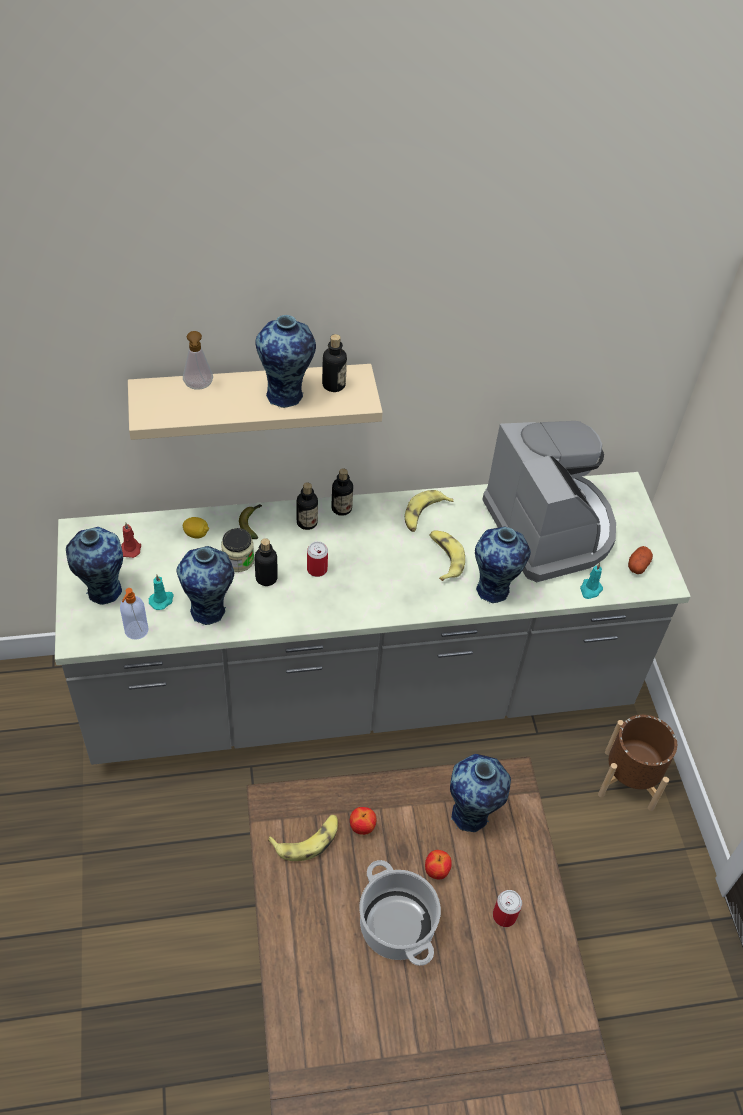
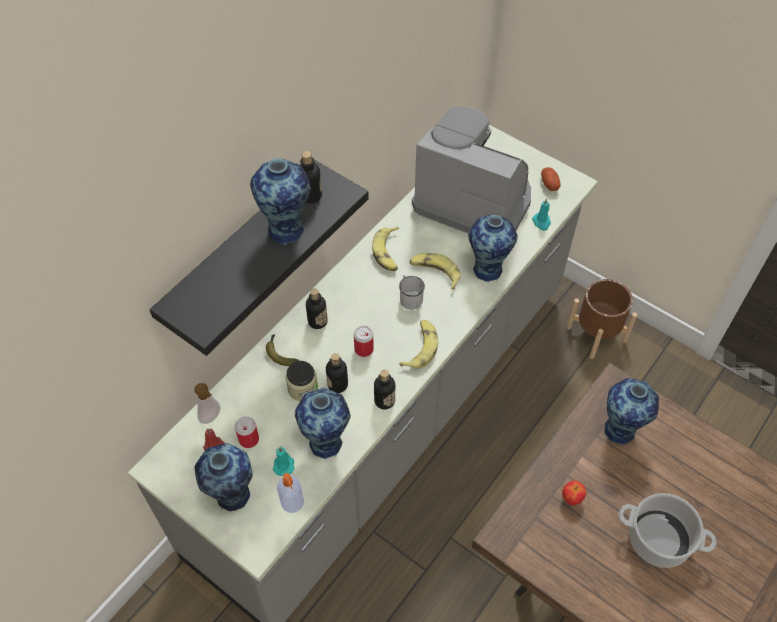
camera: 40 degrees left, 5 degrees up
(196, 534) = (249, 394): lemon -> none
(198, 387) = (215, 273): soap dispenser -> soap dispenser (212, 418)
(252, 398) = (241, 252): beige shelf -> black shelf
(307, 840) = (550, 538): banana -> banana (420, 347)
(341, 508) = (329, 292): bottle -> bottle (384, 401)
(400, 560) = (409, 297): none -> white mug
(436, 871) = (641, 483): apple -> none
(504, 915) = (704, 473): can -> can (249, 439)

